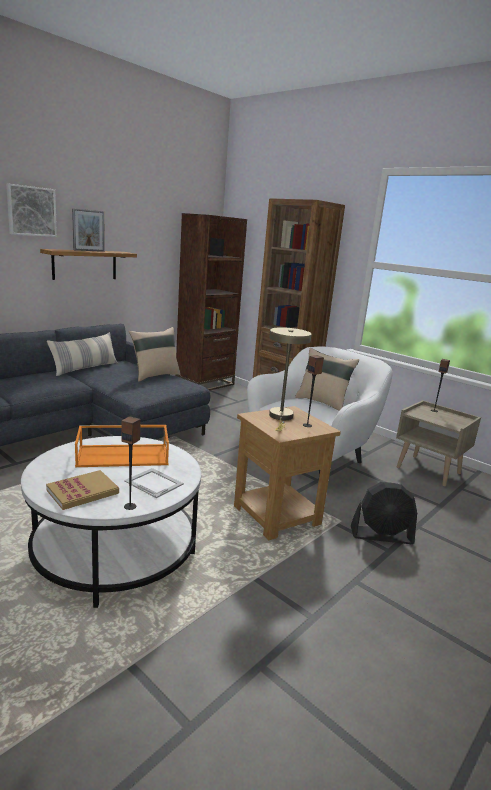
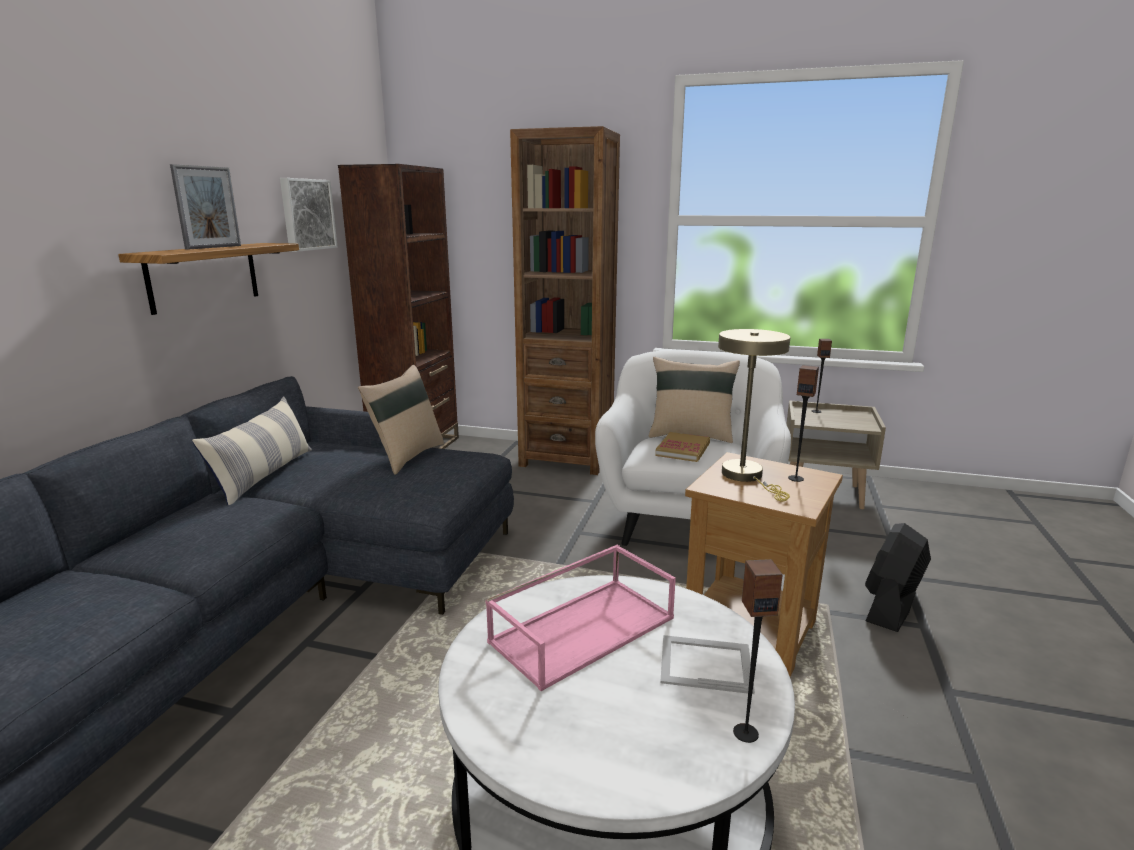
camera: 25 degrees left, 0 degrees up
(31, 211) = (87, 175): picture -> picture (306, 214)
(83, 492) = (632, 742): book -> book (683, 449)
(124, 455) = (583, 628): orange tray -> pink tray
(381, 535) = (890, 607): black fan -> black fan turned 150 degrees clockwise

